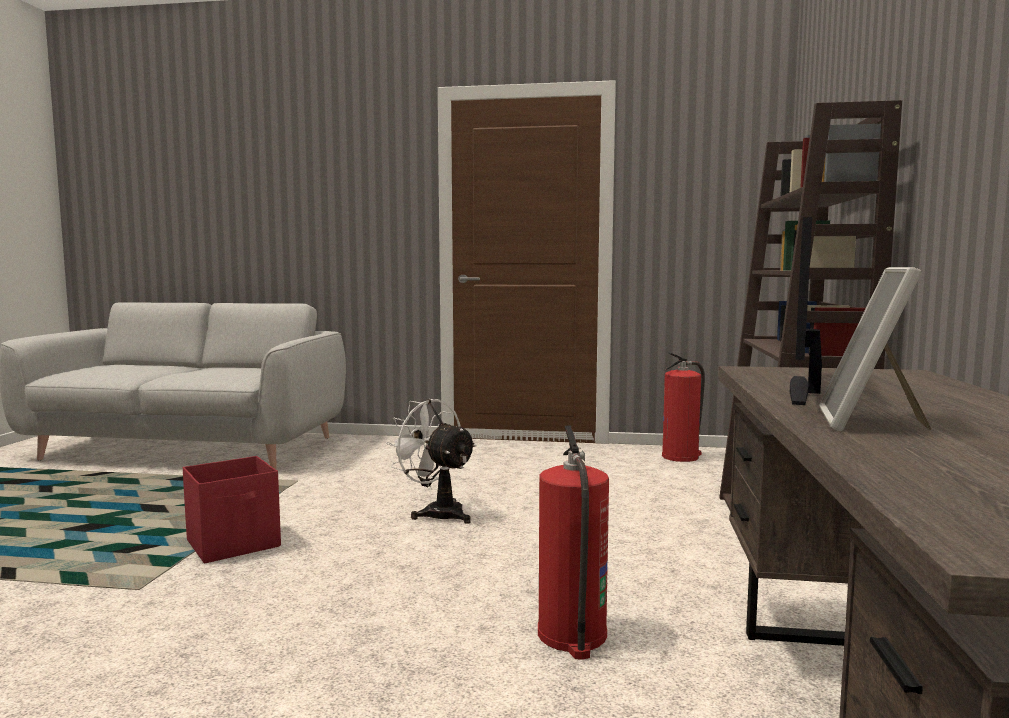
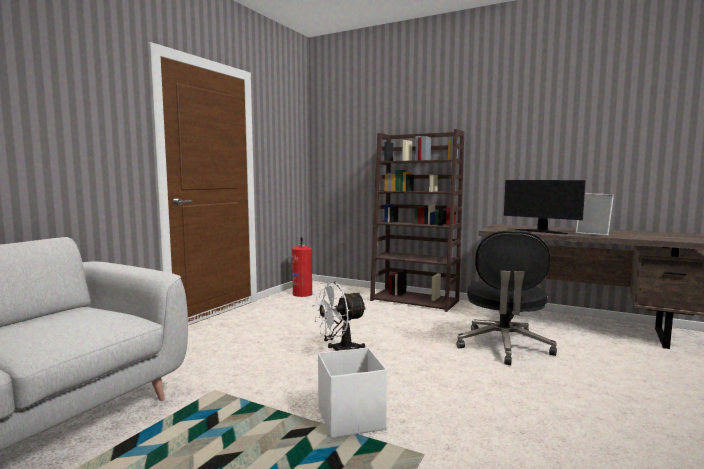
camera: 70 degrees left, 0 degrees up
(235, 544) = (351, 418): red storage box -> white storage box
(572, 635) = (504, 346): fire extinguisher -> black office chair

